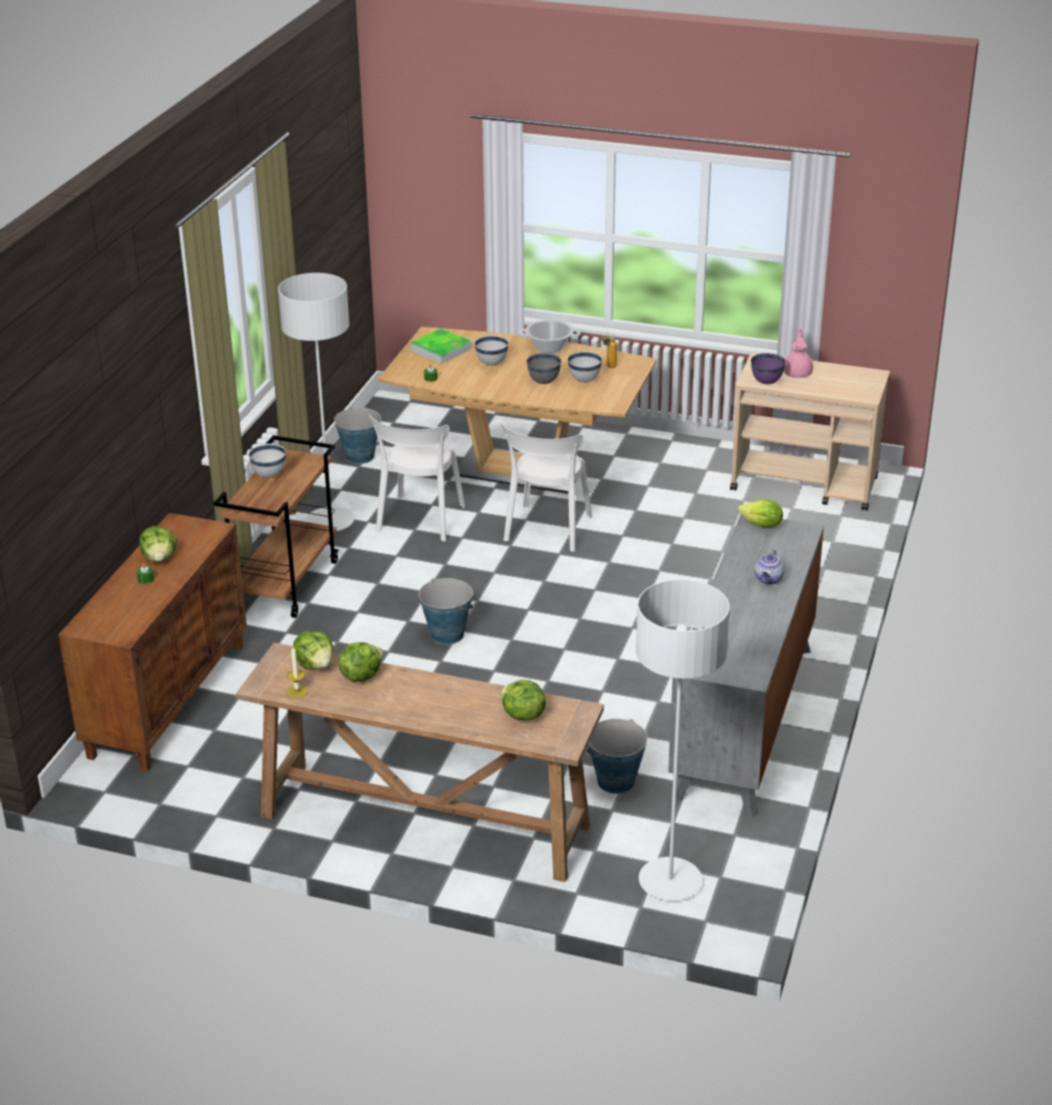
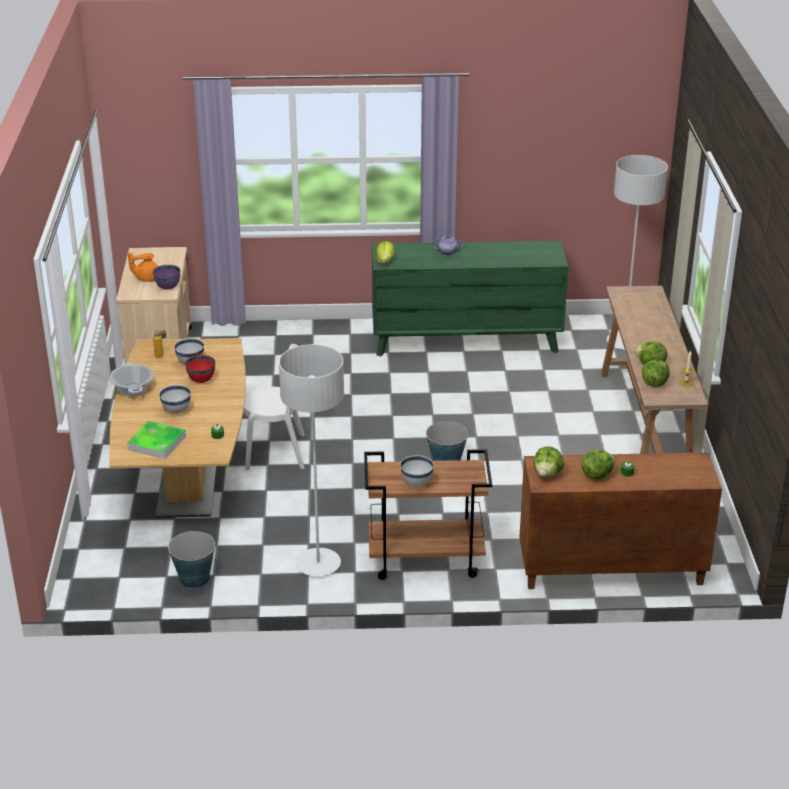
camera: 110 degrees left, 0 degrees up
(419, 521) = (293, 516): white chair -> none
(522, 715) = (639, 307): lettuce -> lettuce (547, 474)
(544, 382) = (201, 380): grey bowl -> red bowl
(615, 781) = (555, 372): bucket -> none
(744, 721) = (466, 340): grey dresser -> green dresser
(798, 373) = (146, 278): pink teapot -> orange teapot

